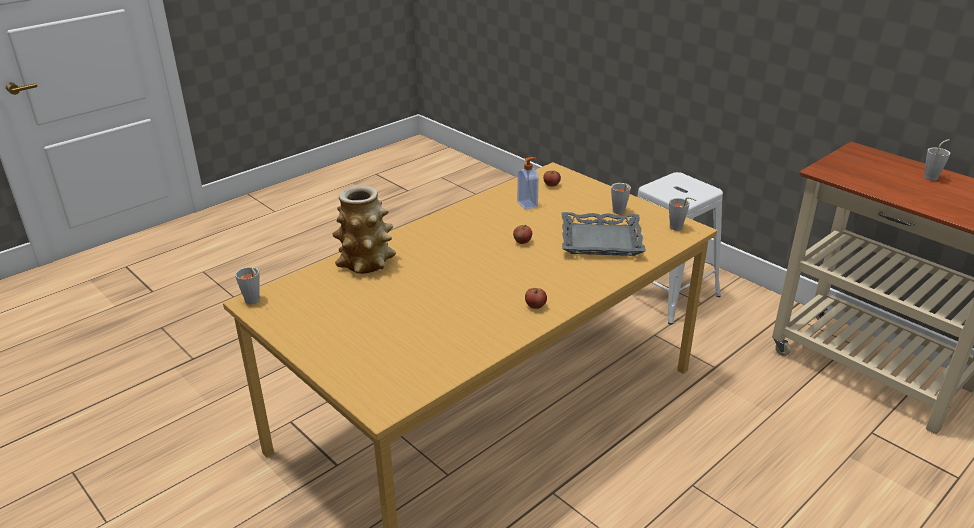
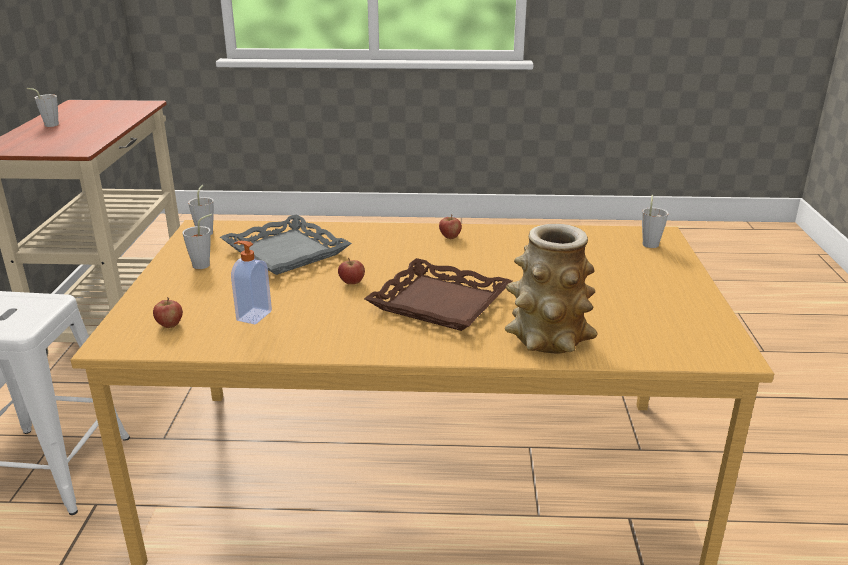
camera: 135 degrees left, 5 degrees down
(253, 301) = (731, 355): grey cup -> grey cup (650, 243)
(454, 254) = (440, 302): none -> brown tray

